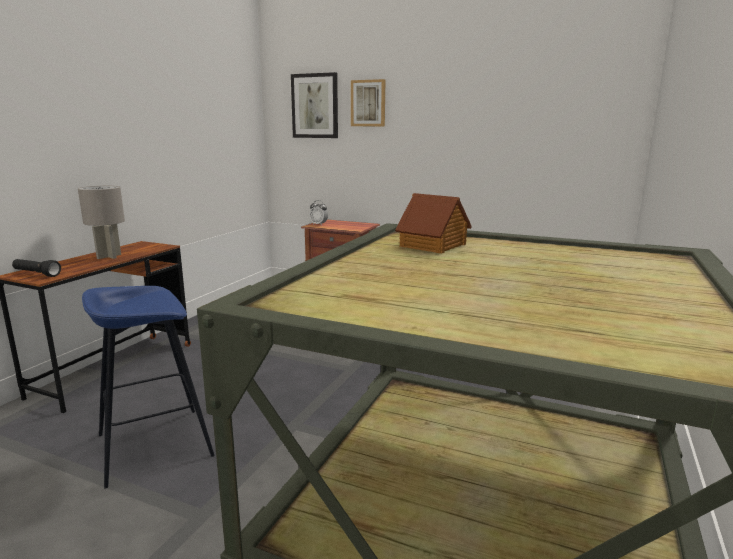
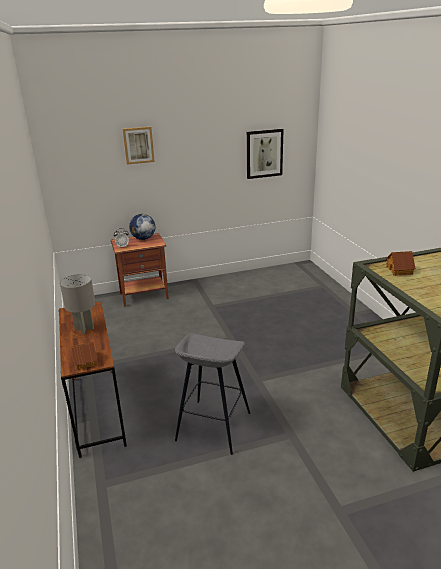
camera: 40 degrees left, 10 degrees up
(36, 274) = (85, 361): black flashlight -> toy house
(154, 445) = (213, 426): blue stool -> grey stool
(315, 106) = (90, 151): picture -> picture (264, 153)
(352, 224) = (143, 238): none -> globe

